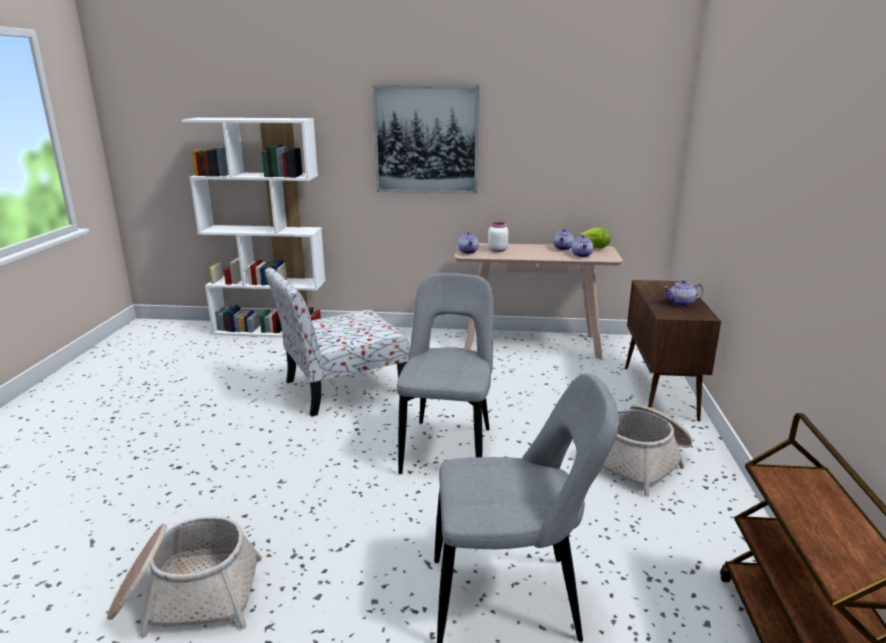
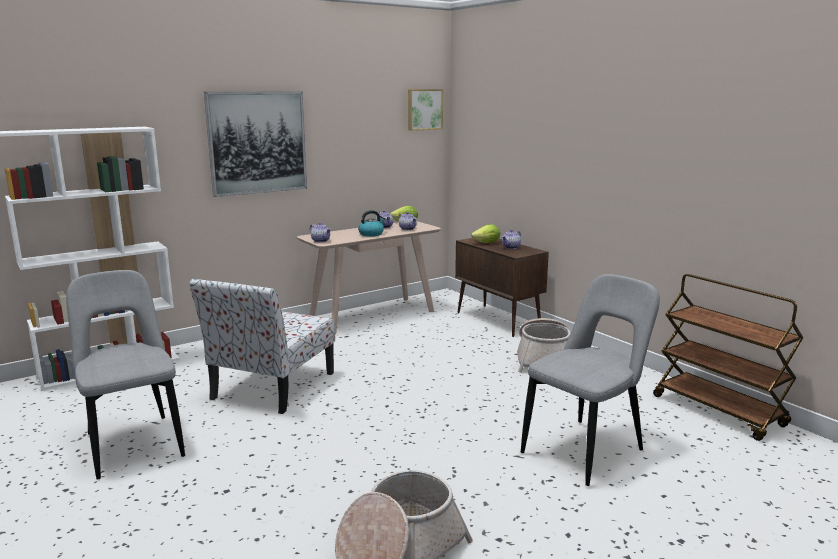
camera: 40 degrees left, 5 degrees down
(448, 447) = (423, 394): grey chair -> grey chair (133, 443)
(497, 250) = (340, 236): white jar -> none
(531, 254) = (371, 234): none -> kettle
(647, 109) = (424, 109): none -> picture
(662, 291) = (487, 243): none -> lettuce

